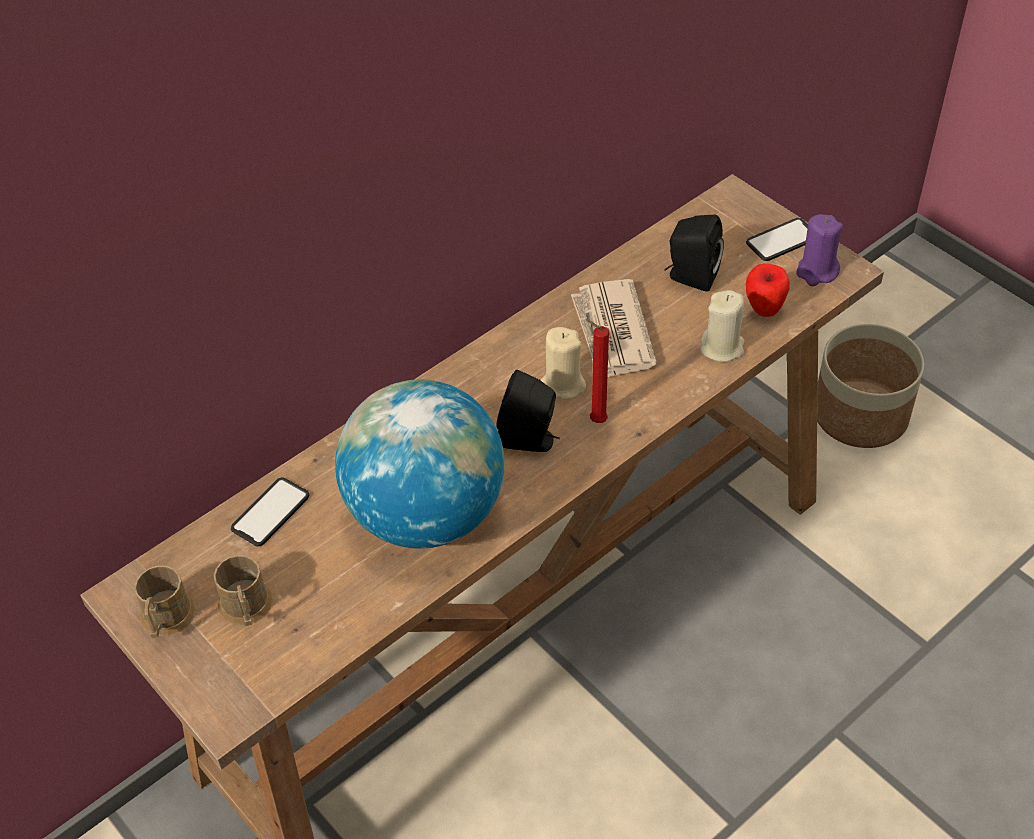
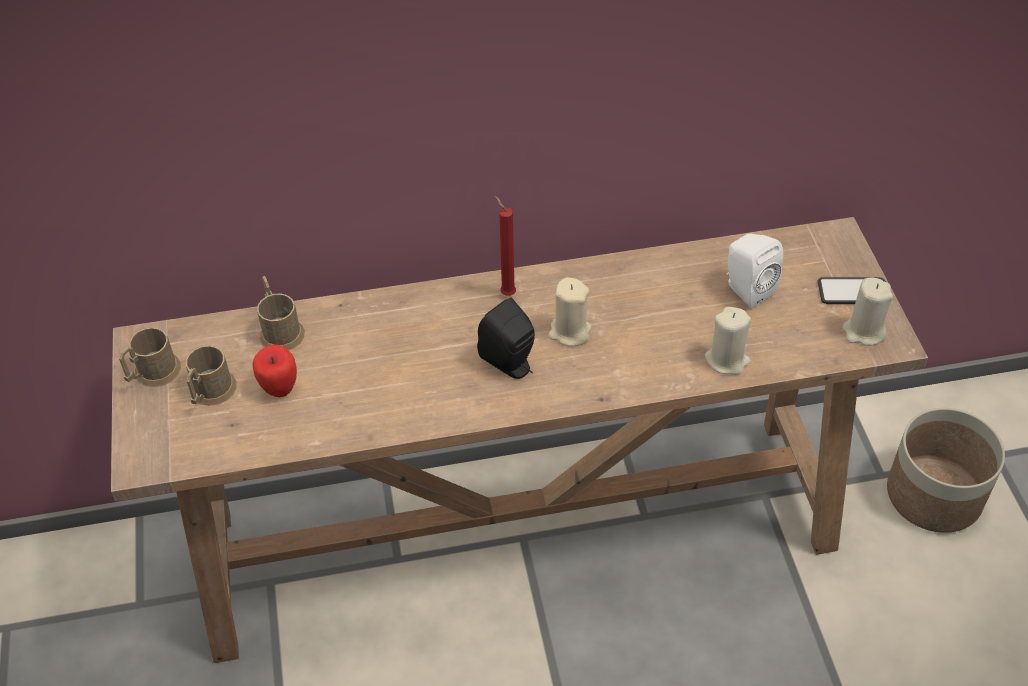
camera: 30 degrees right, 0 degrees up
(270, 512) = (279, 330): phone -> brown mug
(425, 514) = (388, 384): globe -> none
(595, 420) = (574, 372): red candle -> red candle (506, 293)
(612, 333) = (643, 307): newspaper -> none
(690, 277) = (746, 289): black speaker -> white speaker
(764, 310) = (789, 344): apple -> apple (279, 389)
(816, 272) = (863, 332): purple candle -> beige candle

